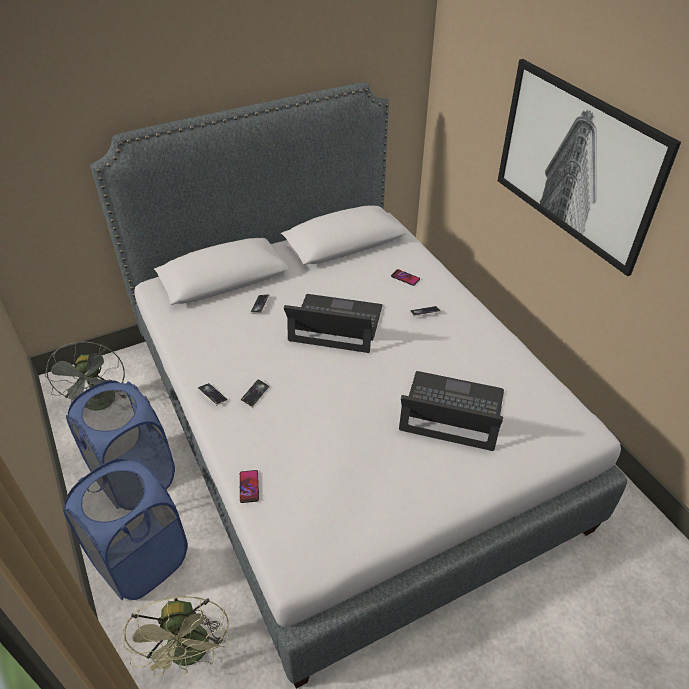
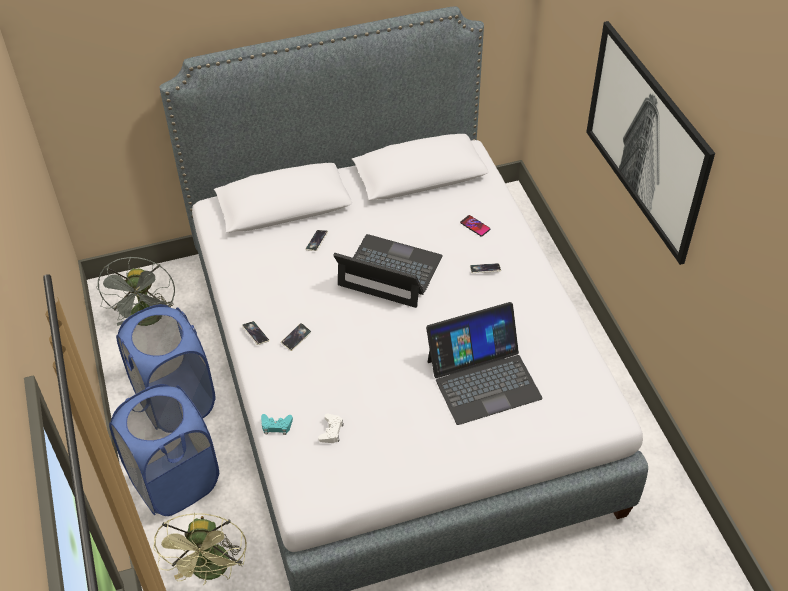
camera: 10 degrees right, 5 degrees up
(249, 486) = (276, 426): phone -> turquoise game controller
(310, 484) = (331, 431): none -> white game controller
(452, 411) = (483, 378): laptop -> laptop turned 135 degrees clockwise

